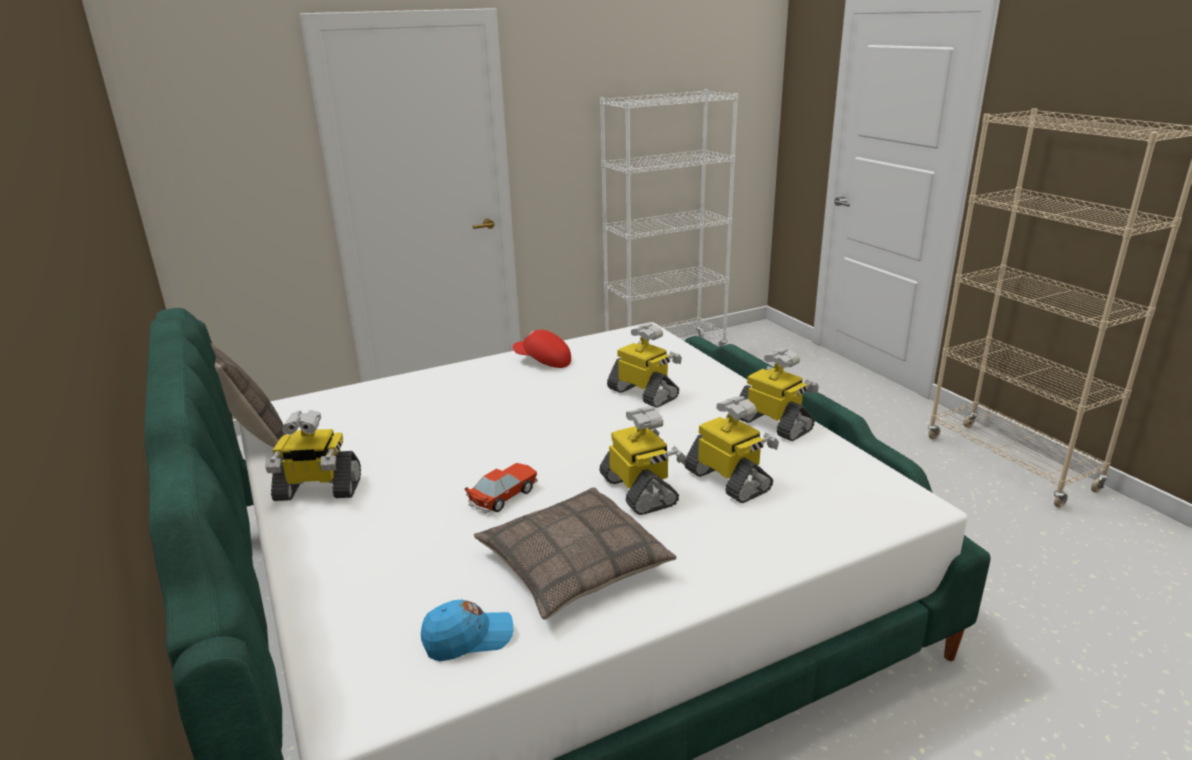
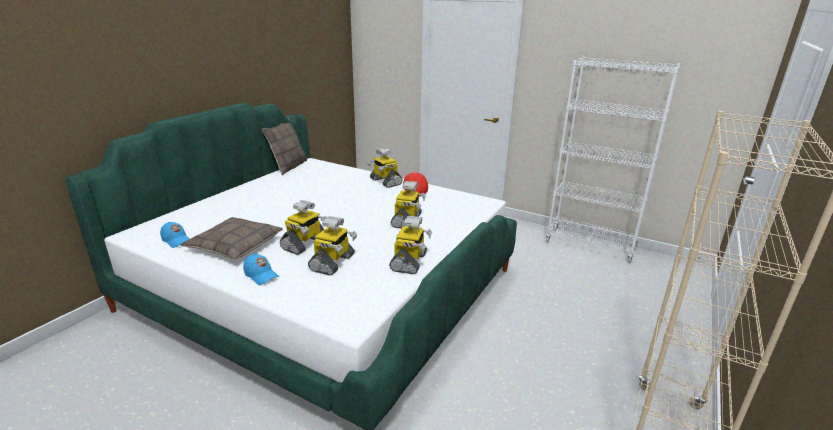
camera: 55 degrees right, 0 degrees up
(317, 490) = (260, 188): toy robot -> toy robot (385, 182)
(504, 496) = (279, 218): toy car -> none
(719, 554) = (261, 275): none -> blue cap

